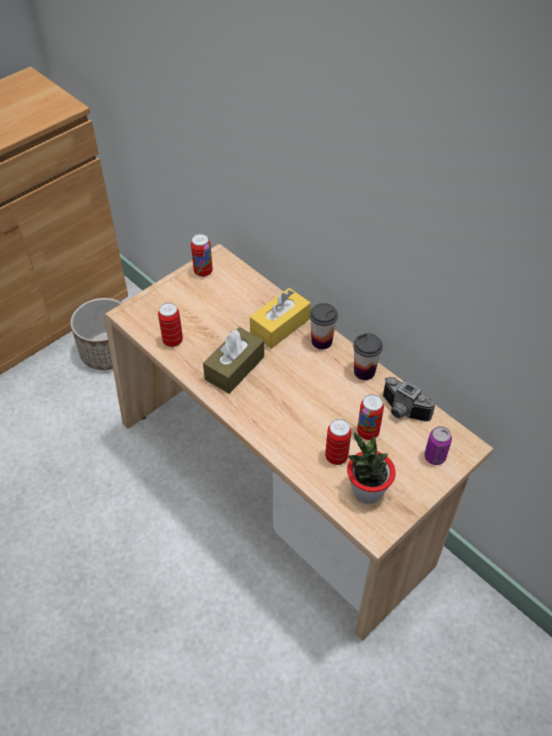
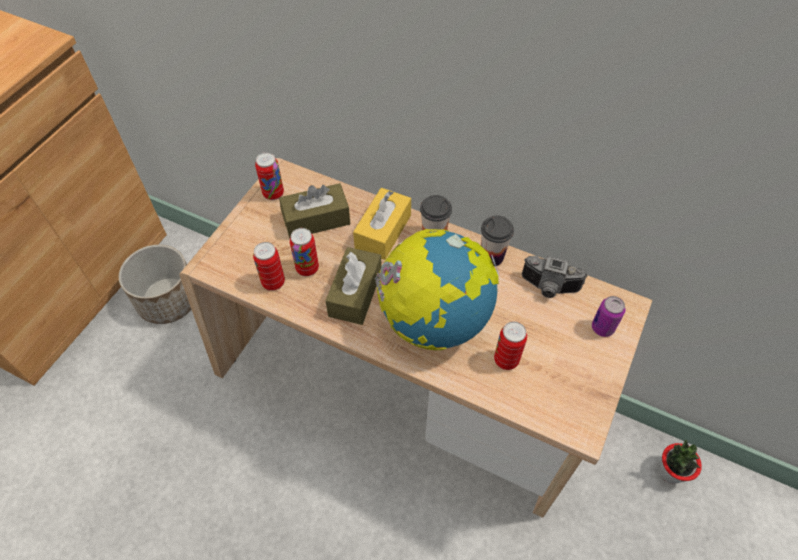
camera: 20 degrees left, 5 degrees up
(229, 301) = (316, 219): none -> brown tissue box
(290, 407) = (434, 320): none -> globe
(367, 432) = (525, 322): can -> can (307, 268)
(367, 491) = (554, 388): potted plant -> potted plant (670, 472)

